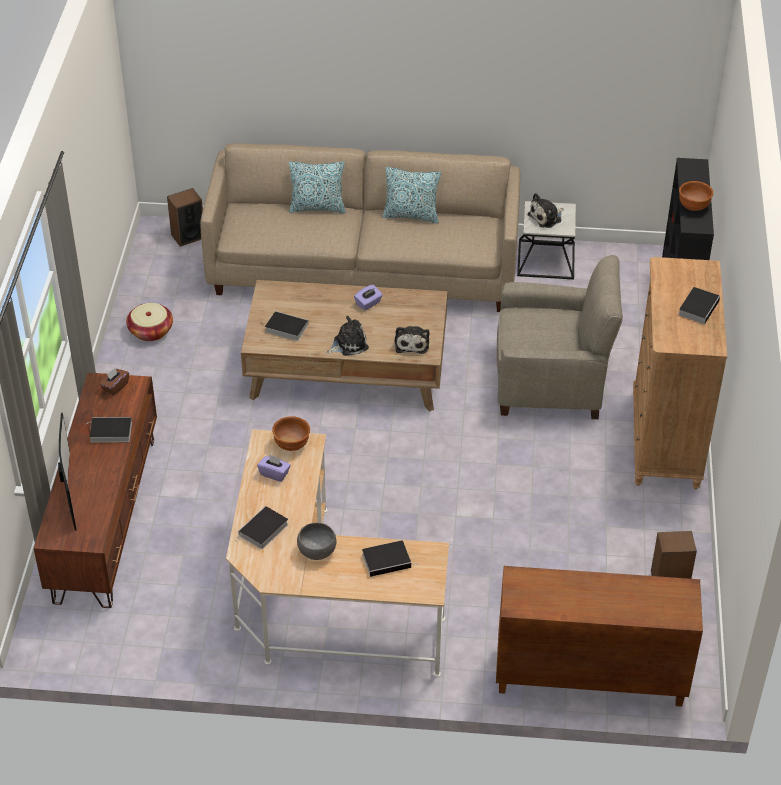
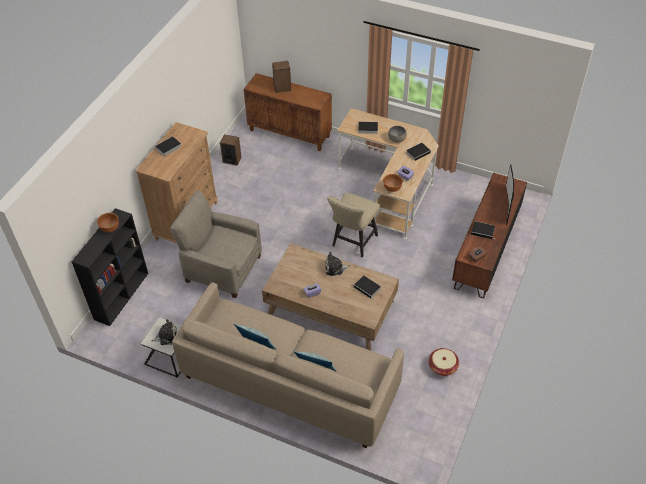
camera: 160 degrees left, 5 degrees up
(188, 236) = (401, 448): speaker -> speaker (282, 88)
(352, 474) = (352, 242): none -> beige chair
(412, 343) = (299, 259): plush toy -> none

